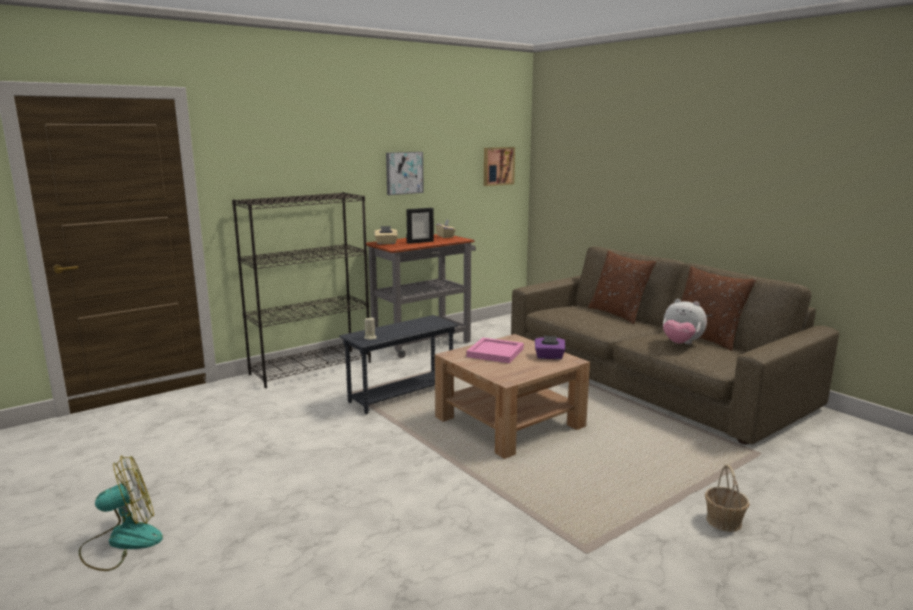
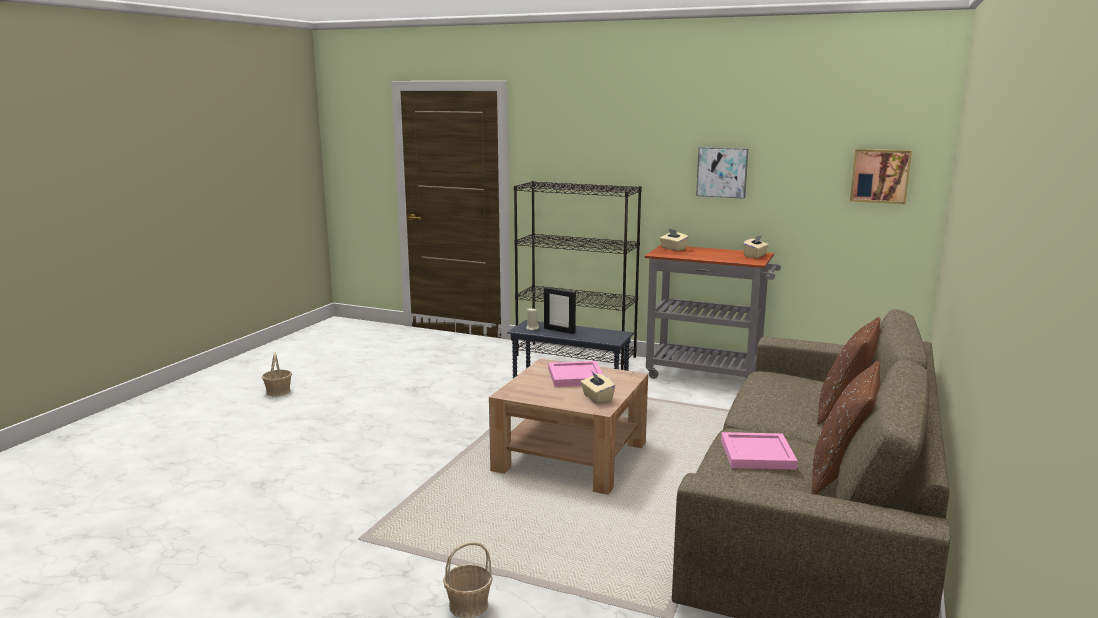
camera: 60 degrees right, 0 degrees up
(122, 542) = (278, 392): fan -> basket
(420, 242) = (704, 254): picture frame -> picture frame (559, 330)
(549, 357) = (597, 398): purple tissue box -> beige tissue box
(681, 344) = (758, 454): plush toy -> pink tray

